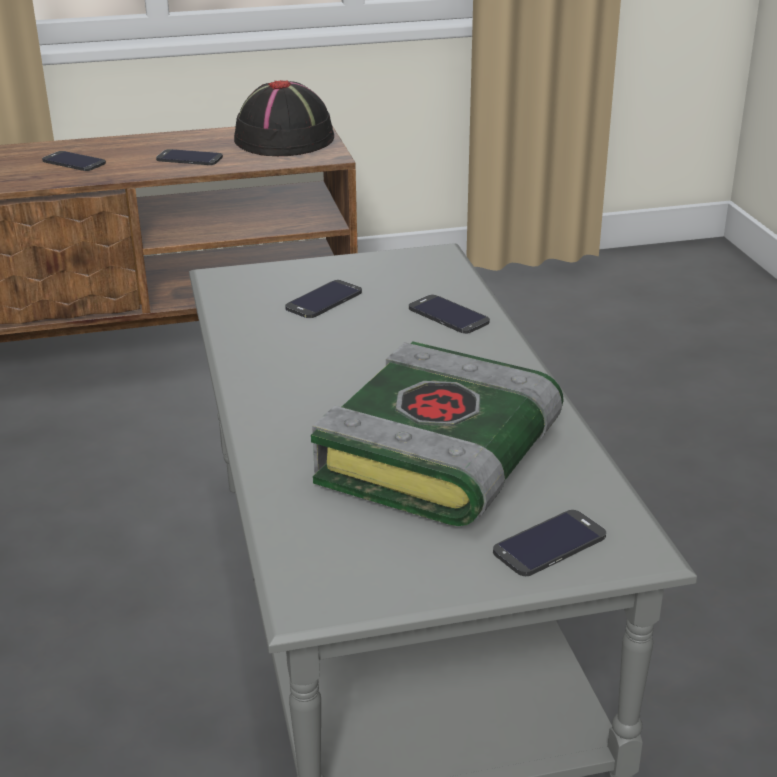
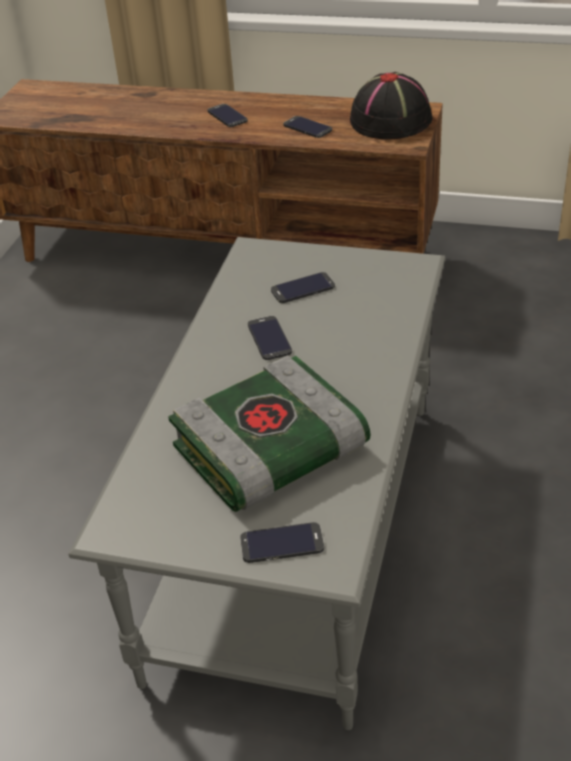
camera: 30 degrees right, 10 degrees up
(448, 315) = (378, 325): phone -> phone (269, 338)

